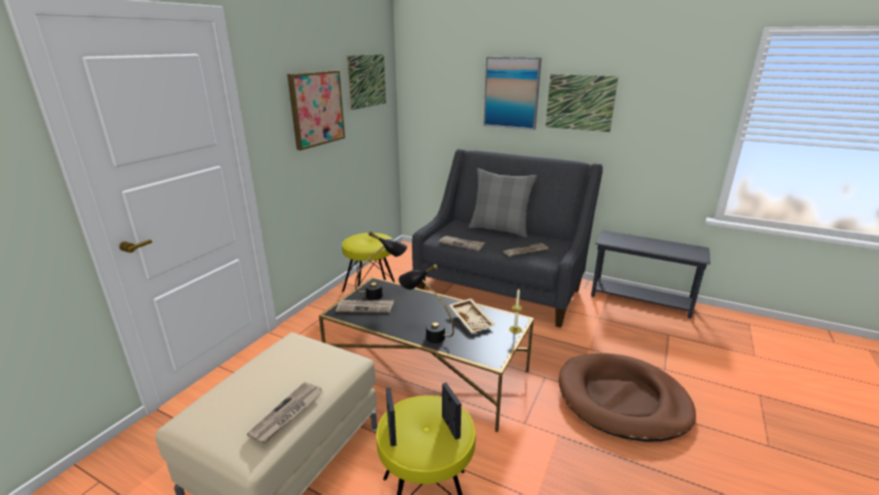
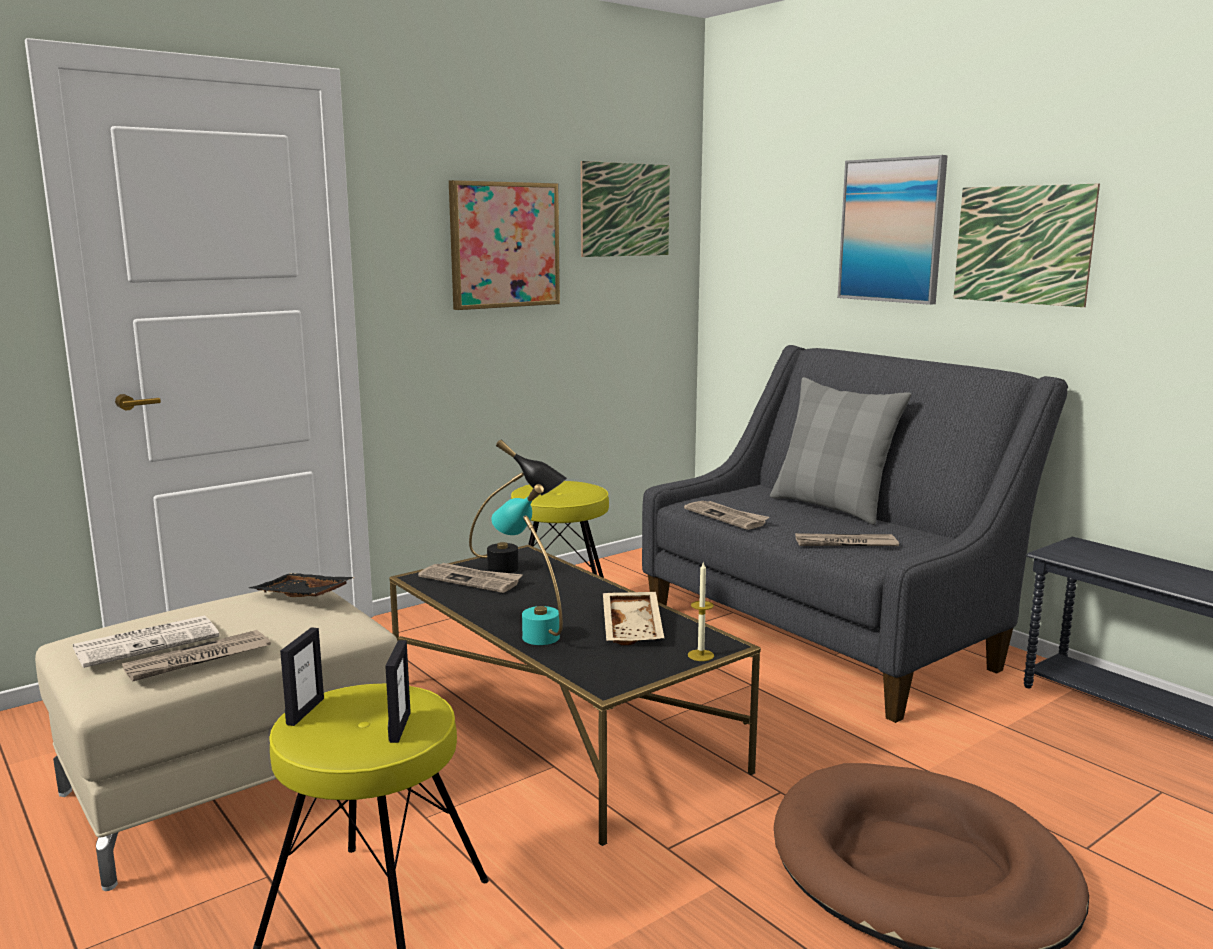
camera: 25 degrees right, 10 degrees down
(241, 409) = (148, 642): none -> newspaper
(300, 348) = (301, 597): none -> black tray
(427, 334) = (531, 631): black table lamp -> turquoise table lamp

